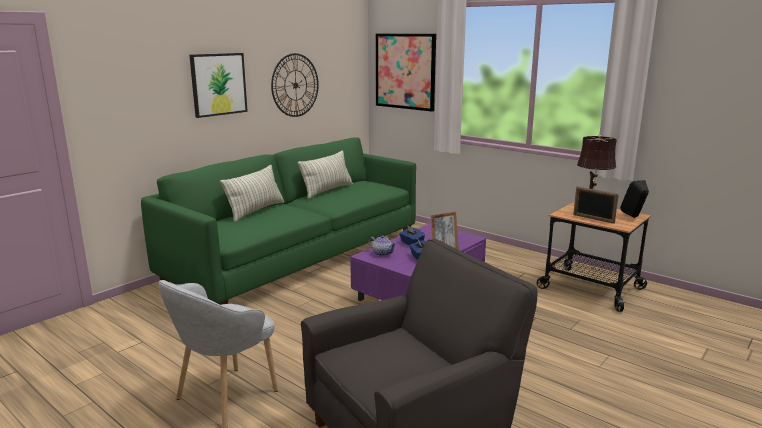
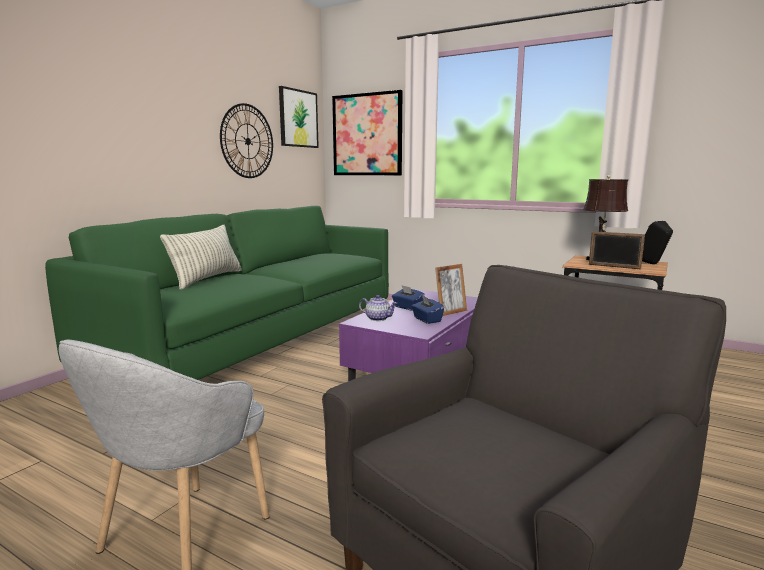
camera: 10 degrees left, 5 degrees down
(218, 84) = (154, 124): picture -> picture (298, 118)
(327, 191) = (290, 260): pillow -> none

